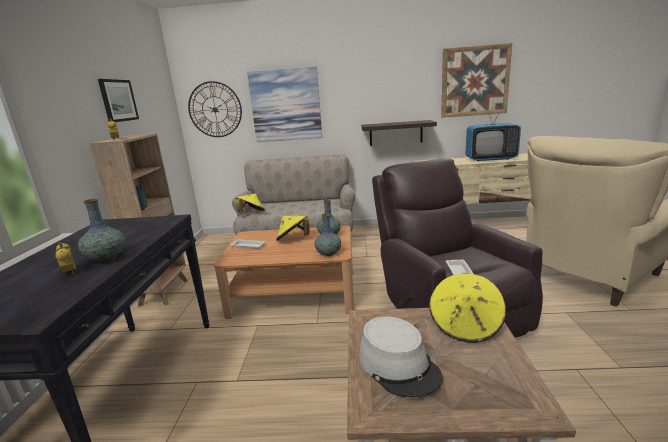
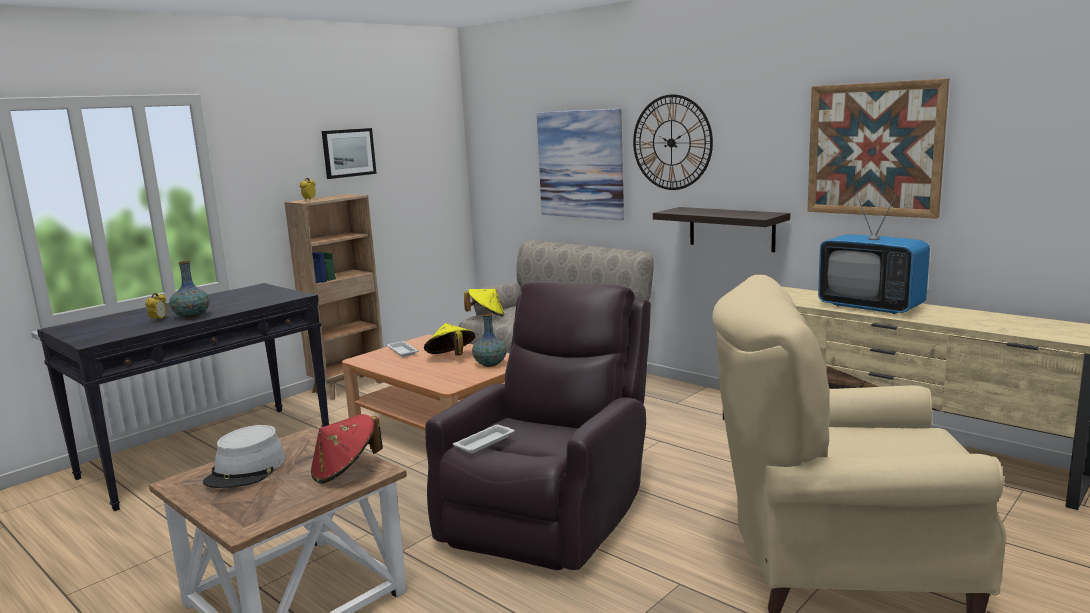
camera: 40 degrees right, 5 degrees down
(215, 109) = (502, 162): wall clock -> wall clock (671, 142)
(328, 253) = (443, 382): vase -> none
(465, 325) = (346, 471): yellow hat -> red hat

